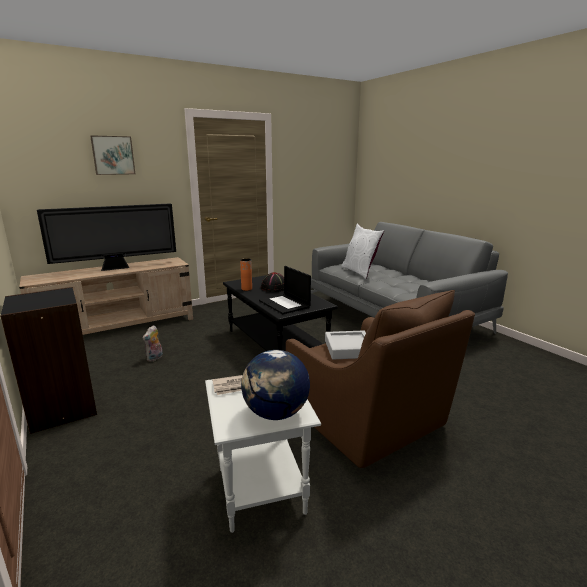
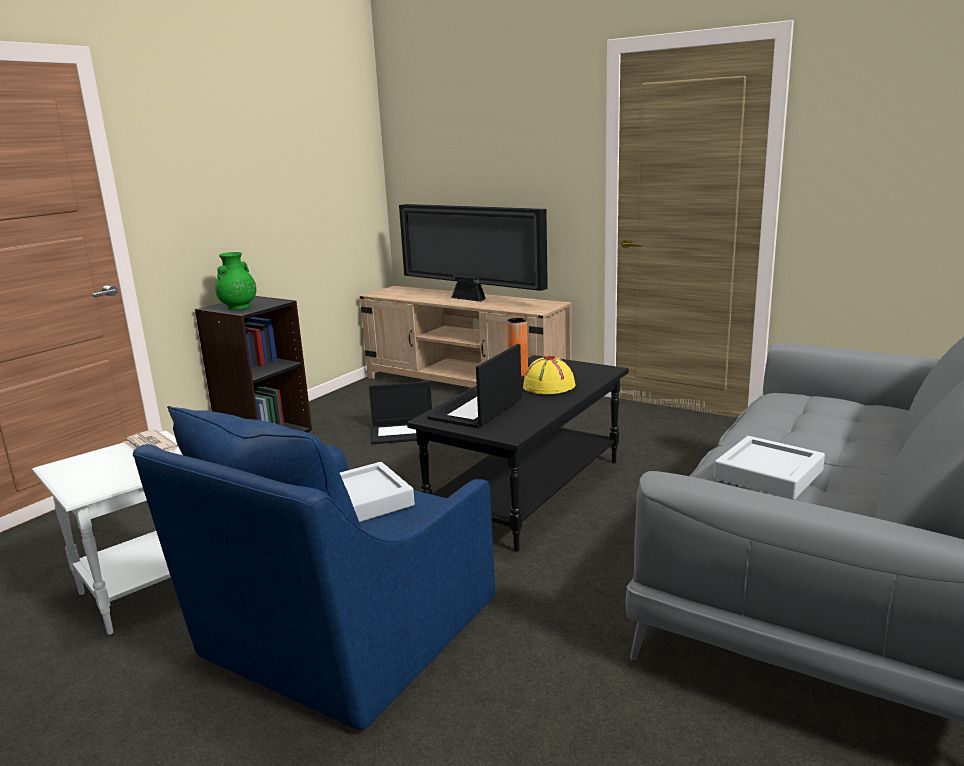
camera: 65 degrees right, 0 degrees up
(44, 302) = (238, 307): none -> green vase
(113, 155) = (498, 130): picture -> none
(155, 358) = (403, 432): plush toy -> laptop
(274, 288) = (548, 386): black hat -> yellow hat
(276, 413) = (85, 480): globe -> none
(360, 272) = (798, 424): white pillow -> none
(367, 419) = (342, 637): brown armchair -> blue armchair
(399, 283) = (768, 474): none -> grey tray

